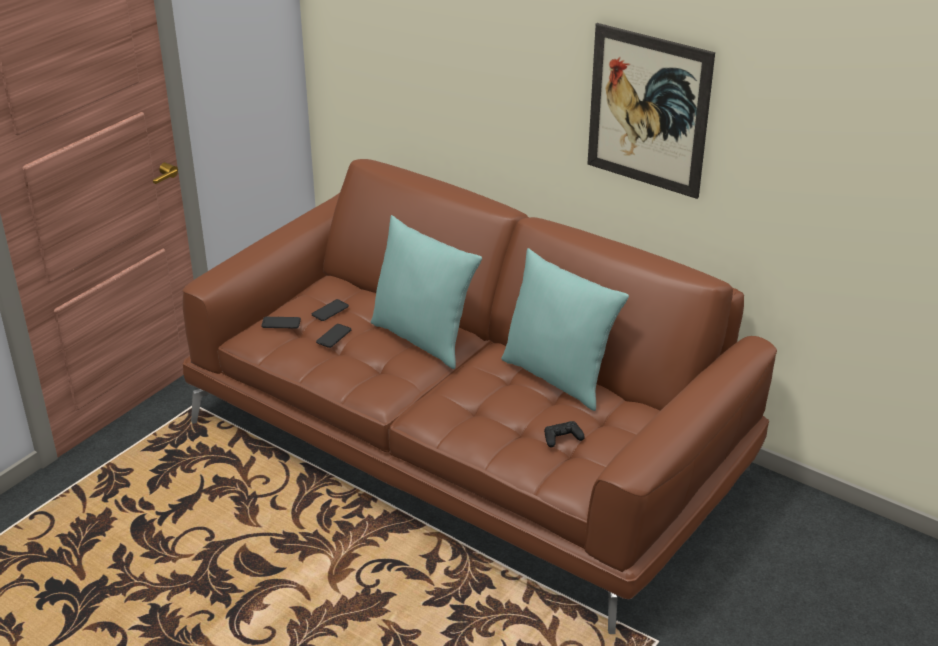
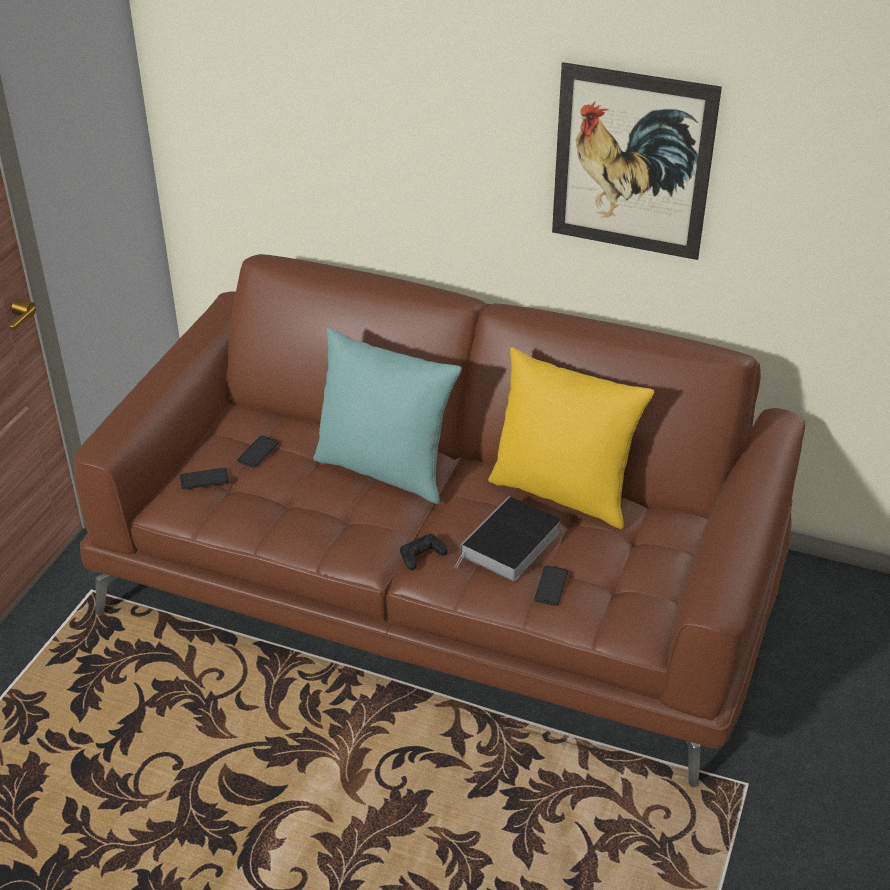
camera: 15 degrees left, 5 degrees up
(334, 336) = (276, 485): phone -> phone (551, 586)
(497, 407) = (510, 545): none -> book
(558, 377) = (562, 493): turquoise pillow -> yellow pillow
(562, 438) = (601, 571): black game controller -> black game controller (421, 555)

